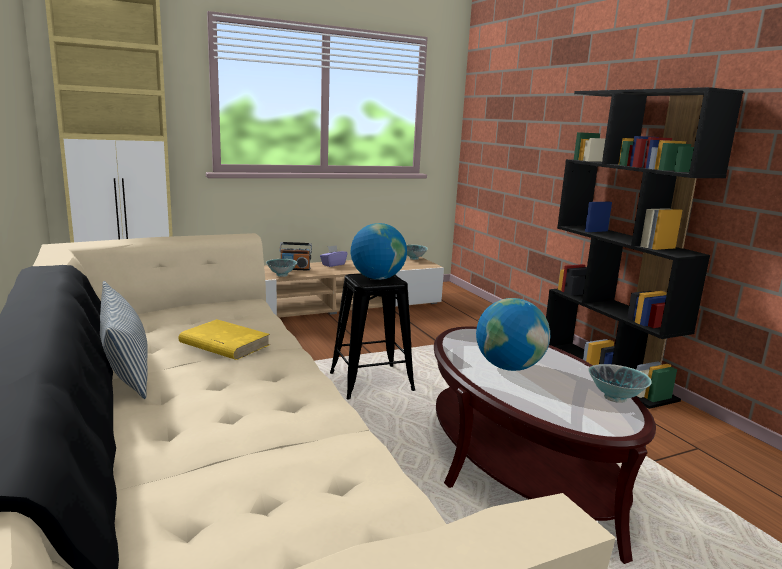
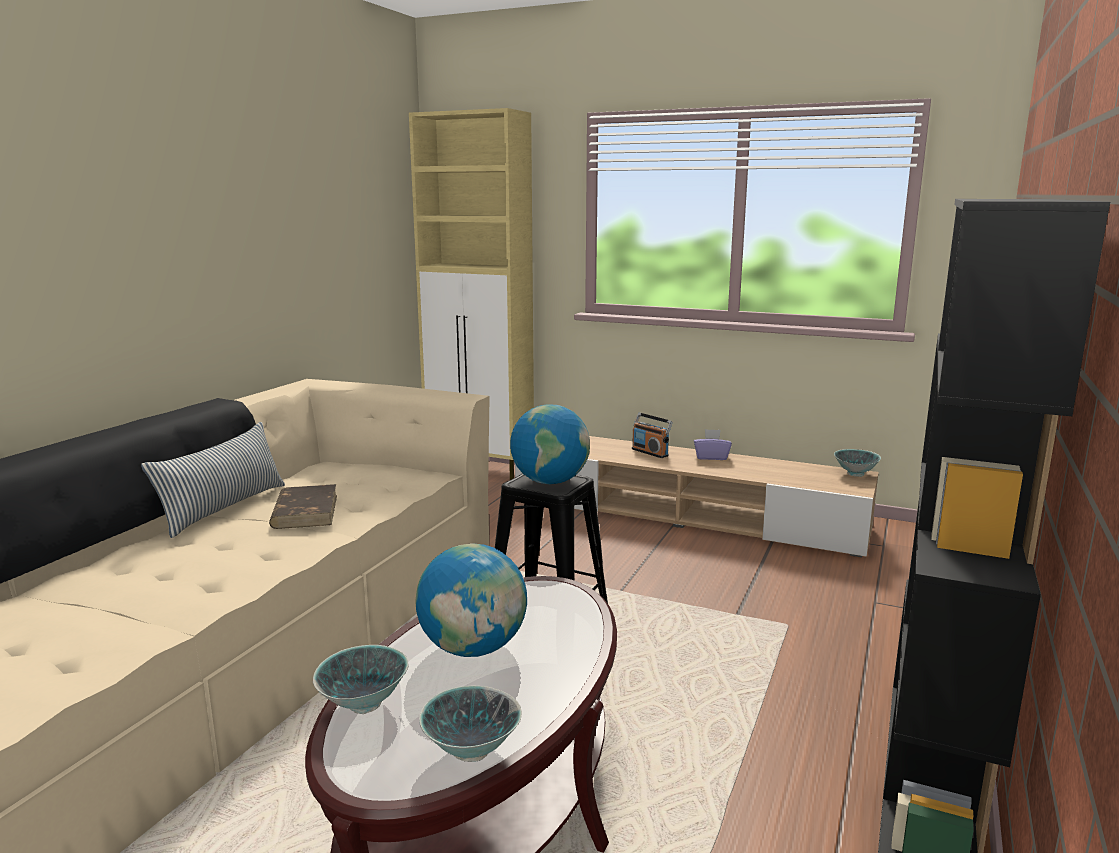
camera: 50 degrees right, 0 degrees up
(224, 344) = (305, 511): yellow book -> brown book
(281, 275) = (615, 457): bowl -> bowl (364, 704)

